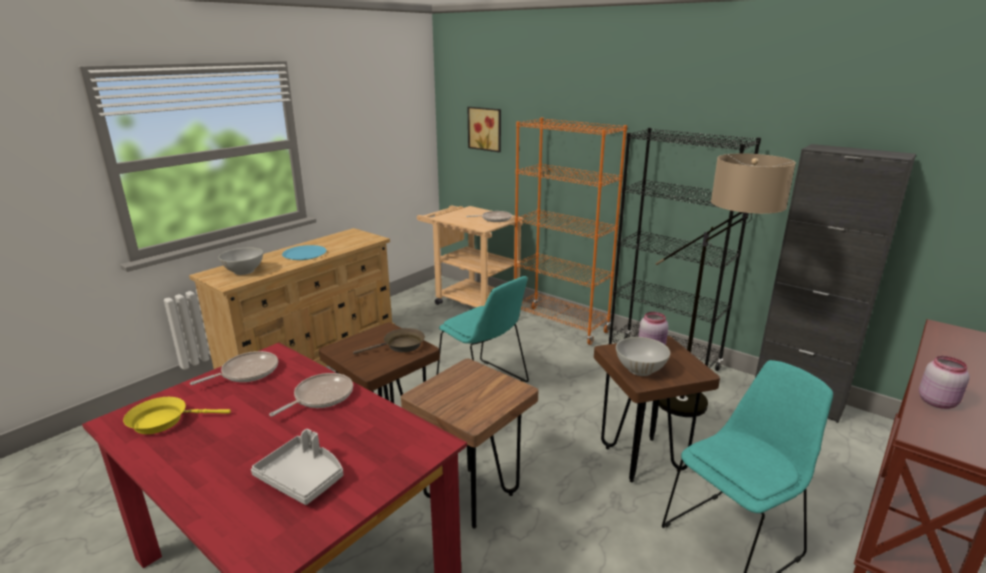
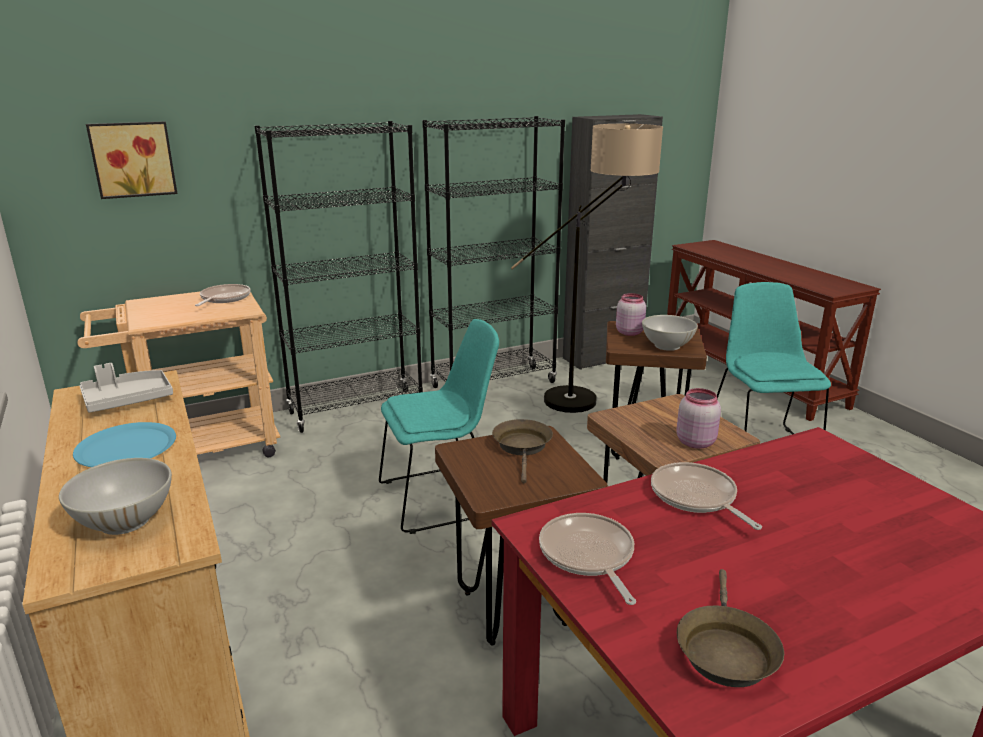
camera: 65 degrees left, 0 degrees up
(164, 421) = (725, 650): yellow frying pan -> brown frying pan
(302, 478) = (887, 526): grey tray -> grey tray (127, 400)
(560, 325) = (356, 410): orange bookcase -> black bookcase
(937, 402) = (790, 276): pink jar -> pink jar (695, 442)

